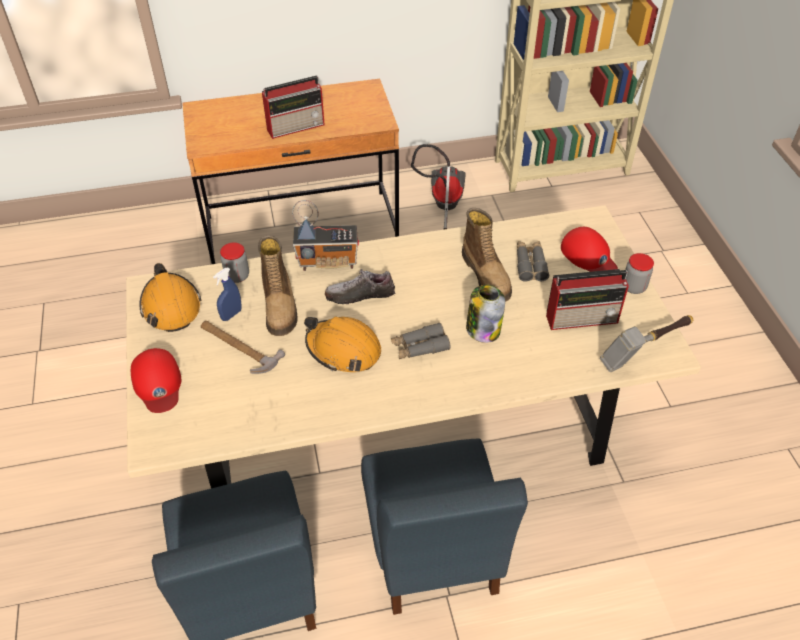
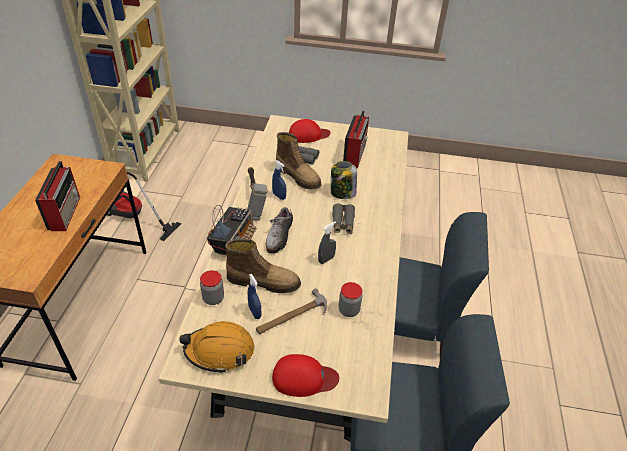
camera: 70 degrees left, 5 degrees down
(343, 350) = (326, 259): orange hard hat -> grey spray bottle
(434, 270) = (279, 196): none -> blue spray bottle
(487, 275) = (298, 176): boot -> boot turned 45 degrees clockwise
(633, 287) = (342, 129): jar -> jar (349, 310)
(645, 351) = (390, 143): hammer -> hammer (254, 199)

